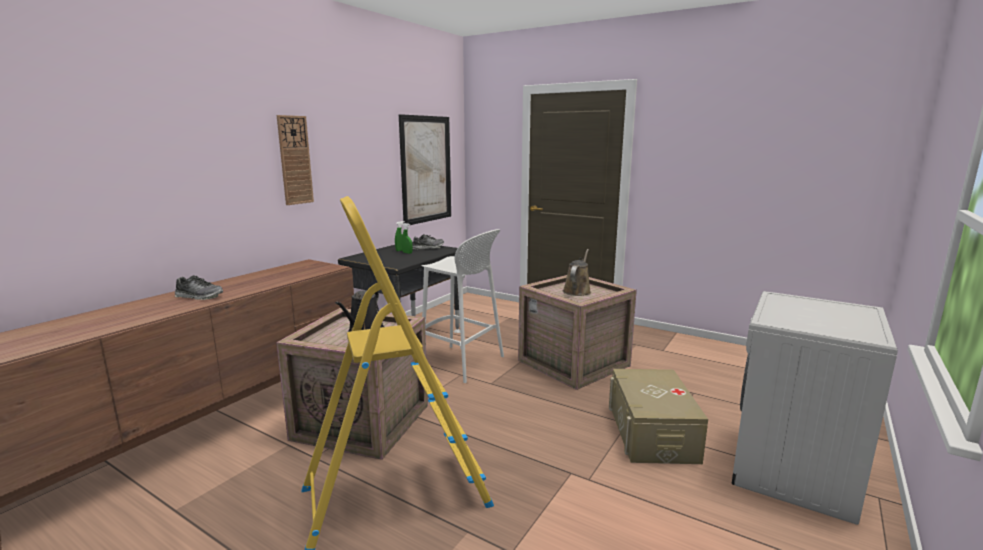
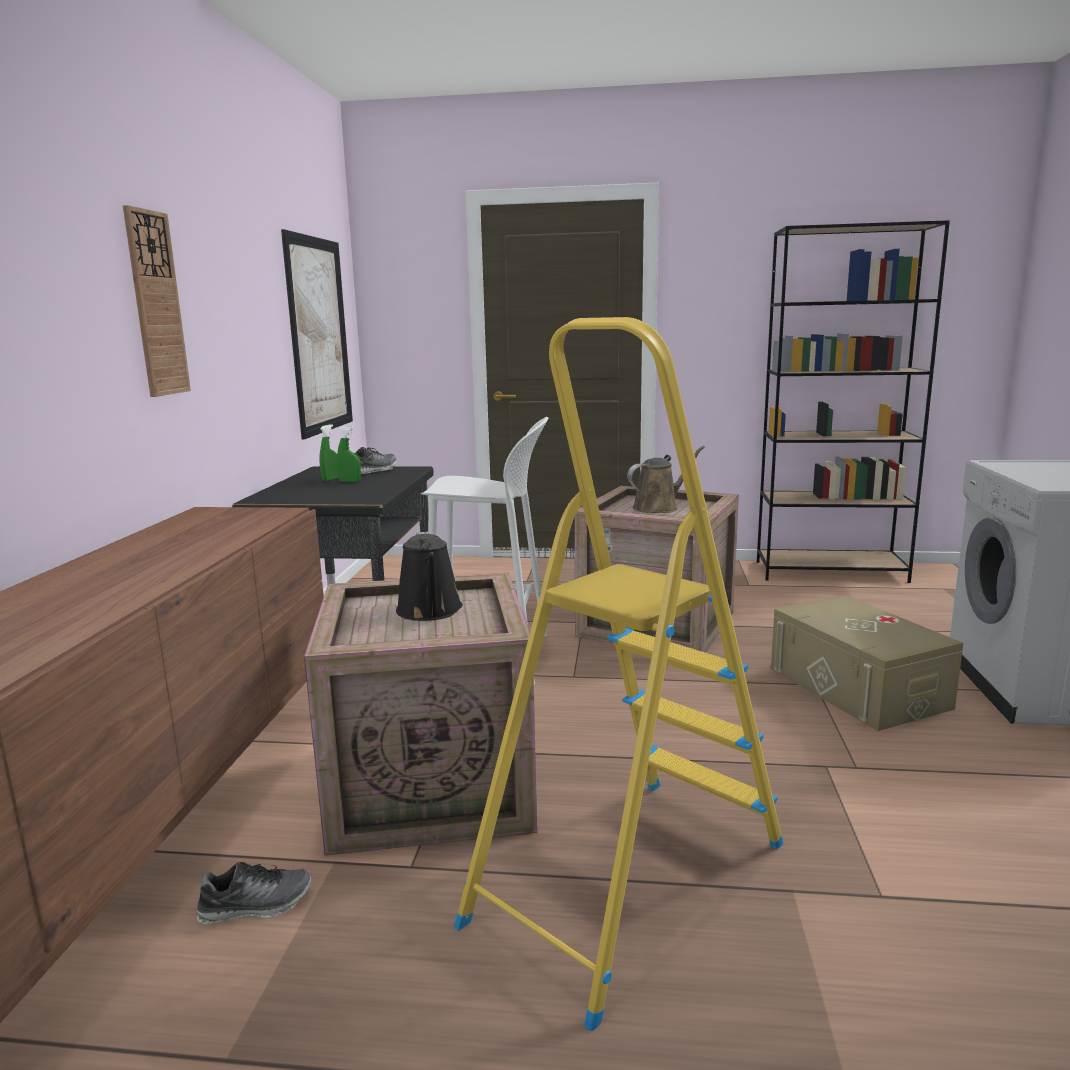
camera: 25 degrees left, 0 degrees up
(199, 297) = (87, 593): shoe -> shoe (256, 905)
(577, 291) = (659, 507): brown watering can -> brown watering can turned 60 degrees clockwise
(734, 352) = (830, 571): none -> beige bookcase

